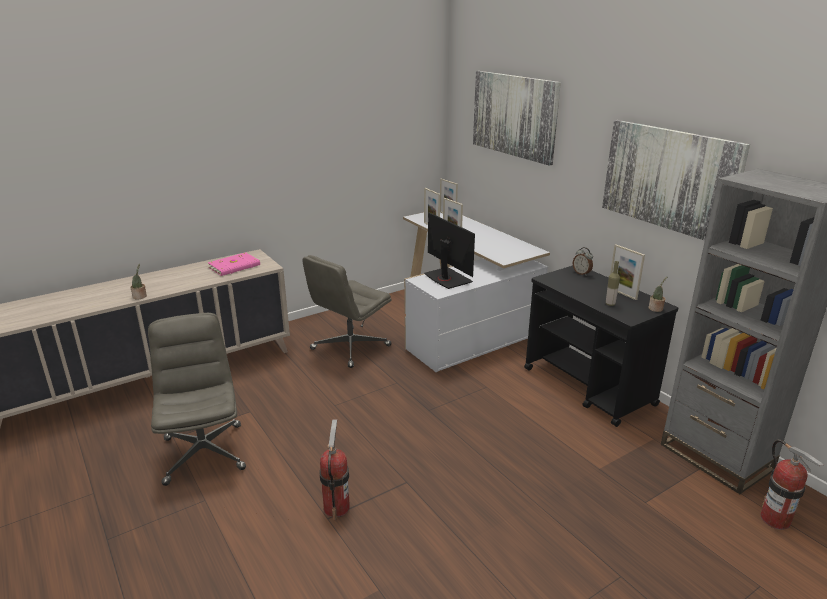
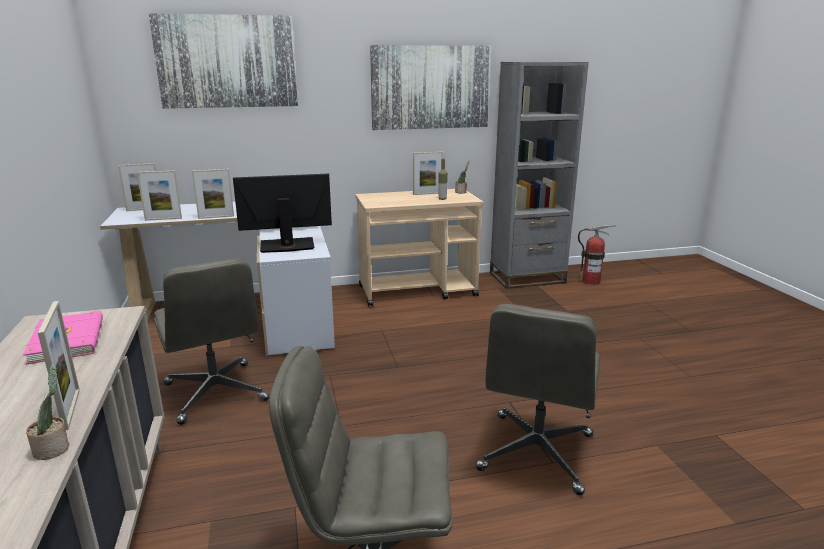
camera: 70 degrees left, 5 degrees down
(170, 289) = (71, 409): none -> picture frame
(336, 507) = (536, 453): fire extinguisher -> grey office chair
(581, 273) = (376, 195): alarm clock -> none
(589, 387) = (418, 291): black cart -> beige cart

